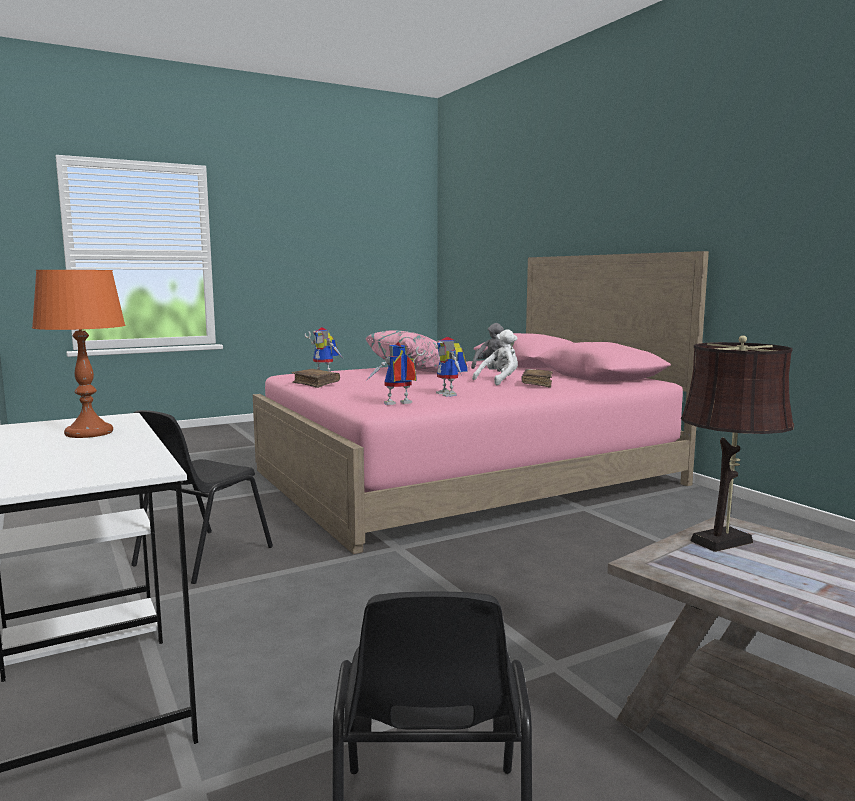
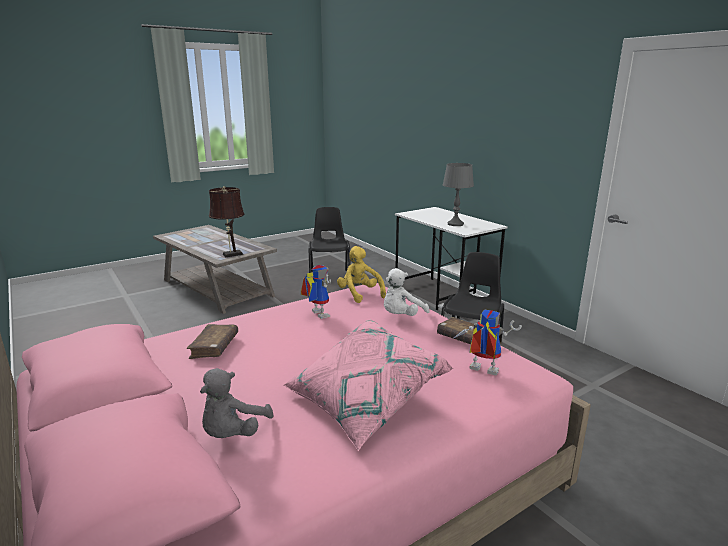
camera: 175 degrees right, 10 degrees up
(88, 433) = (455, 224): orange table lamp -> grey table lamp
(396, 404) = (359, 294): toy robot -> yellow plush toy
(499, 381) = (252, 358): white plush toy -> white plush toy (401, 316)

